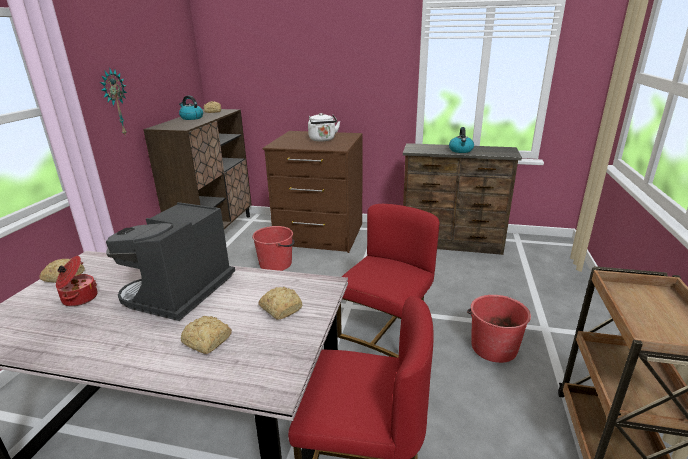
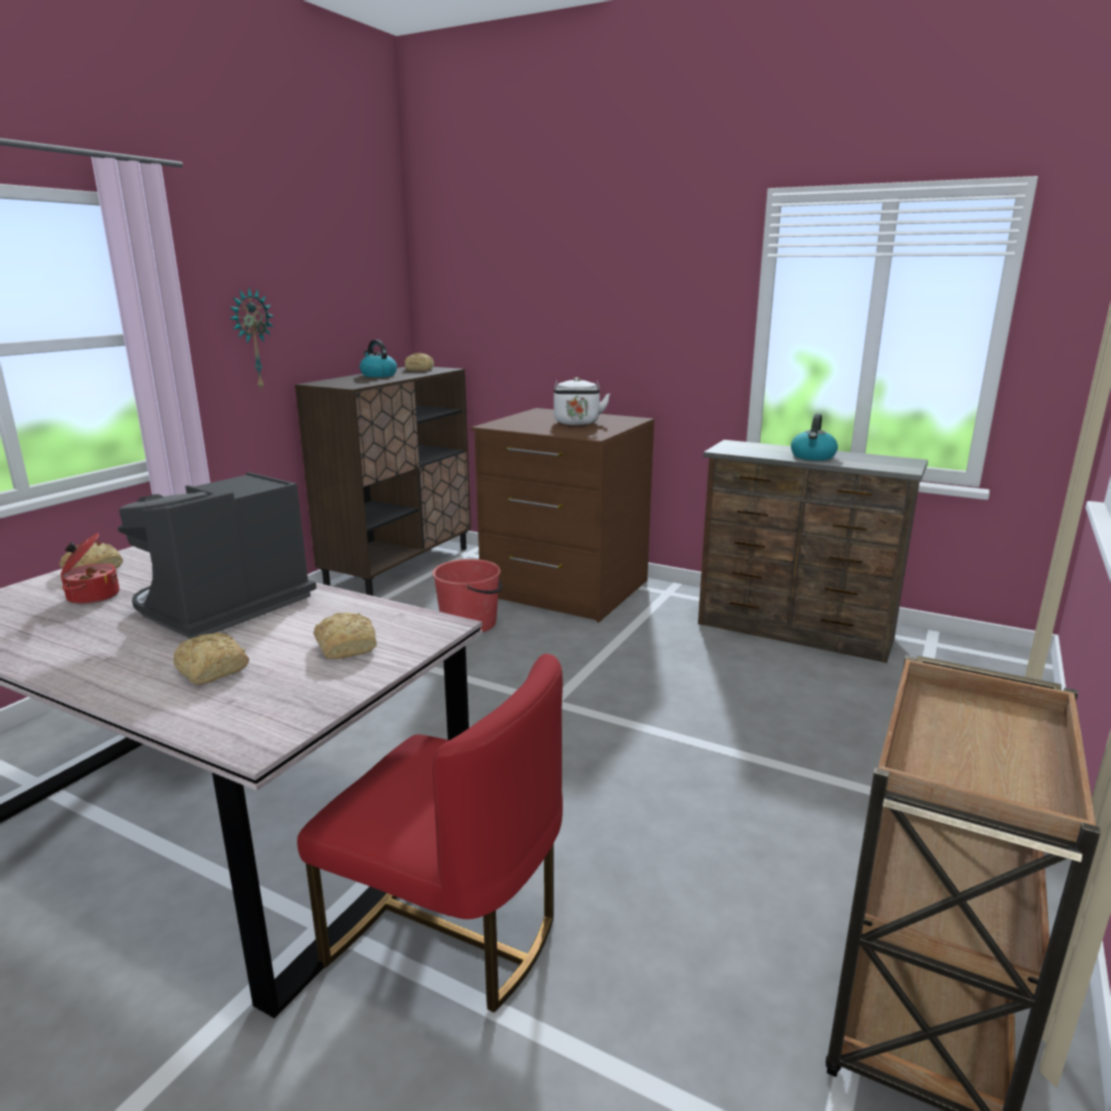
camera: 15 degrees right, 5 degrees down
(386, 329) = (599, 747): red chair -> none
(493, 347) = (778, 810): red bucket -> none

